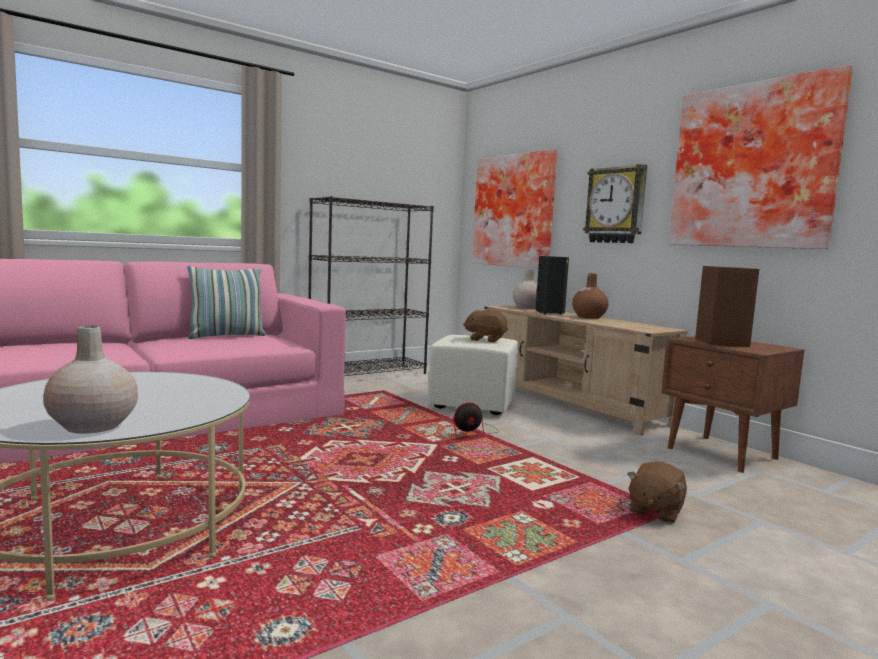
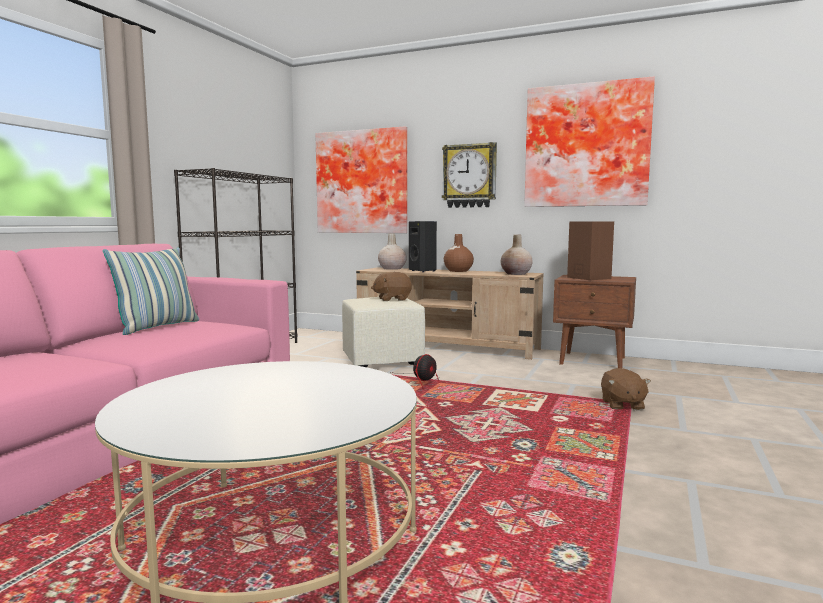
camera: 30 degrees left, 0 degrees up
(93, 426) = (337, 420): beige vase -> beige vase (516, 274)

